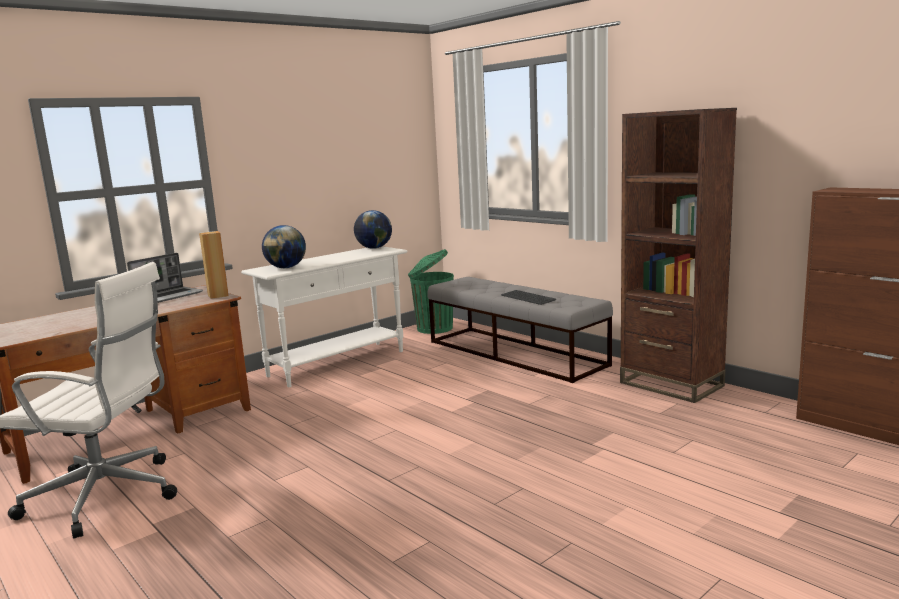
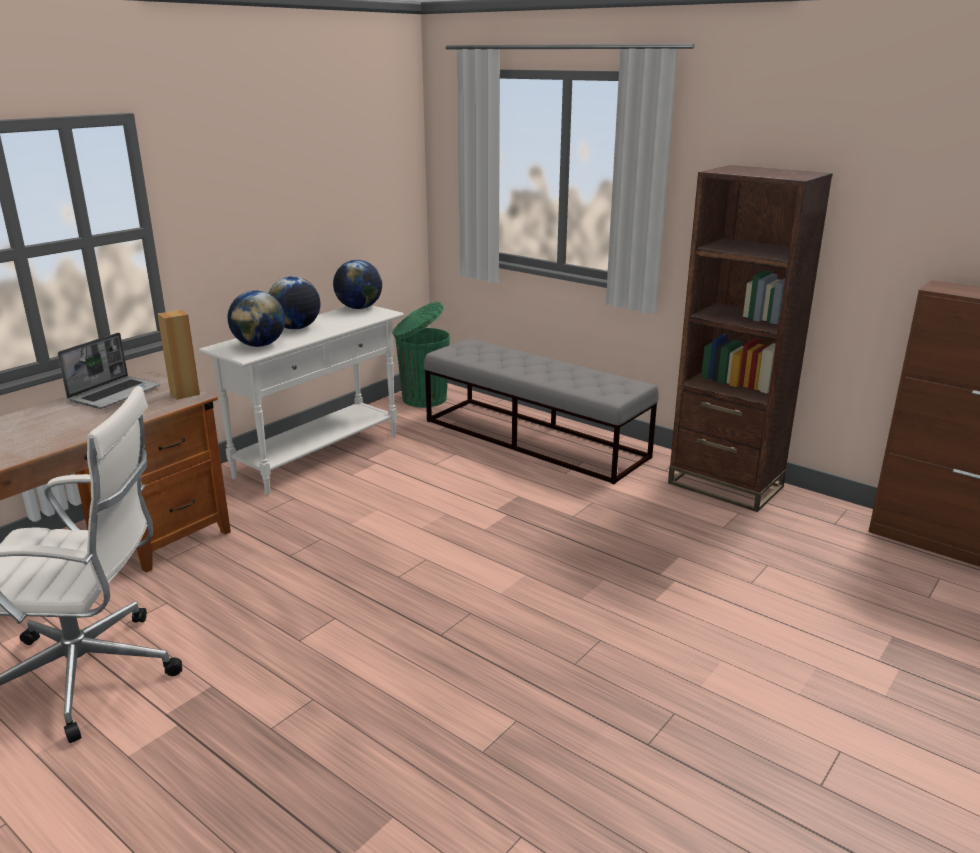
camera: 10 degrees left, 10 degrees up
(319, 259) = (296, 328): none -> globe
(527, 298) = (557, 379): keyboard -> none

